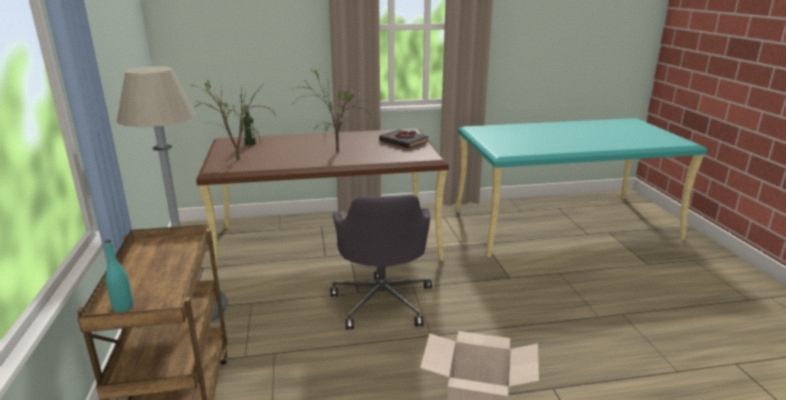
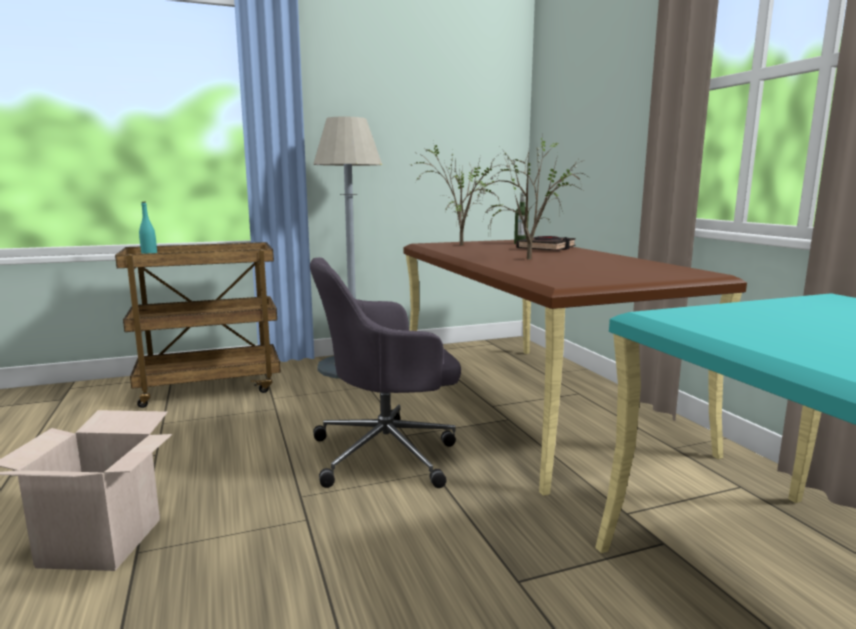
camera: 80 degrees right, 10 degrees down
(404, 142) = (625, 273): black book -> black book (546, 248)

